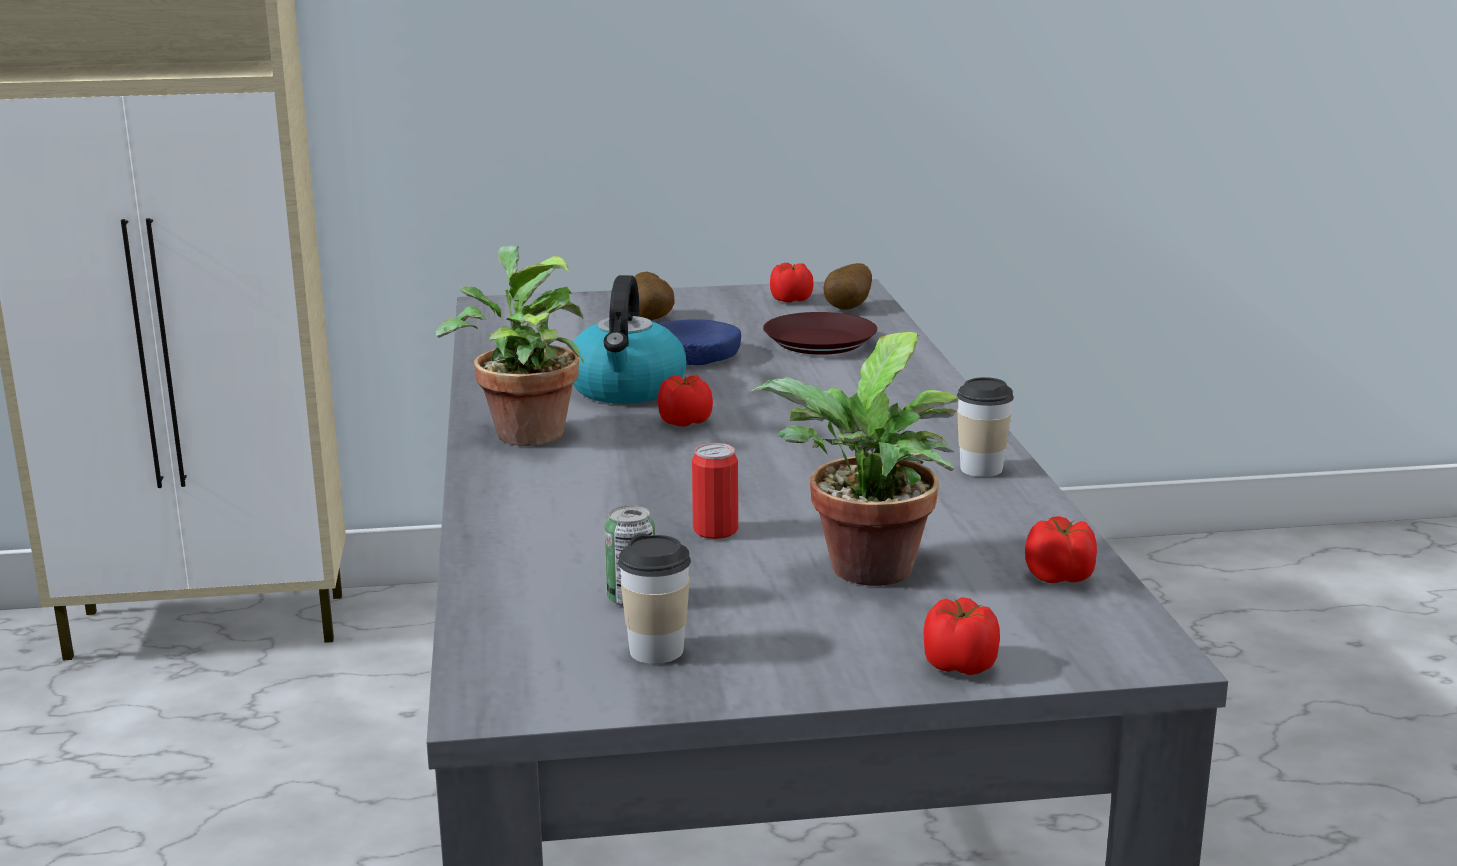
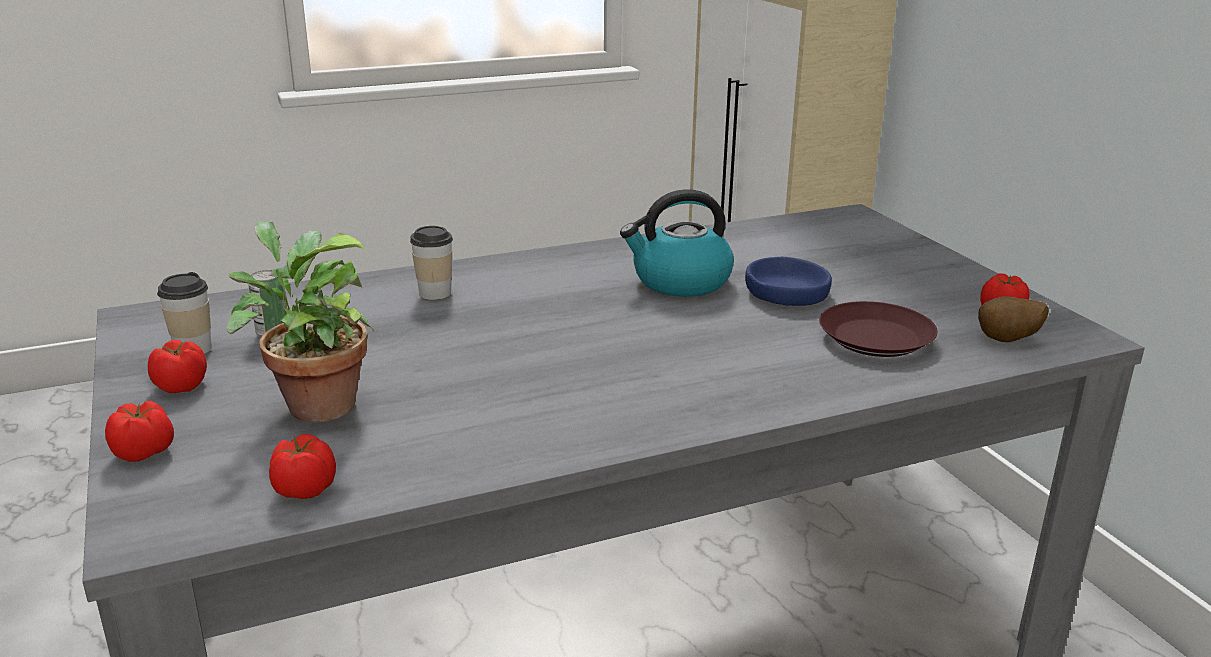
camera: 75 degrees right, 5 degrees up
(525, 432) = (566, 264): potted plant -> none
(652, 318) = (876, 267): potato -> none
(684, 422) = (616, 309): tomato -> tomato (182, 386)
(715, 530) = (392, 344): can -> none
(981, 469) = (558, 439): cup -> cup (435, 293)

